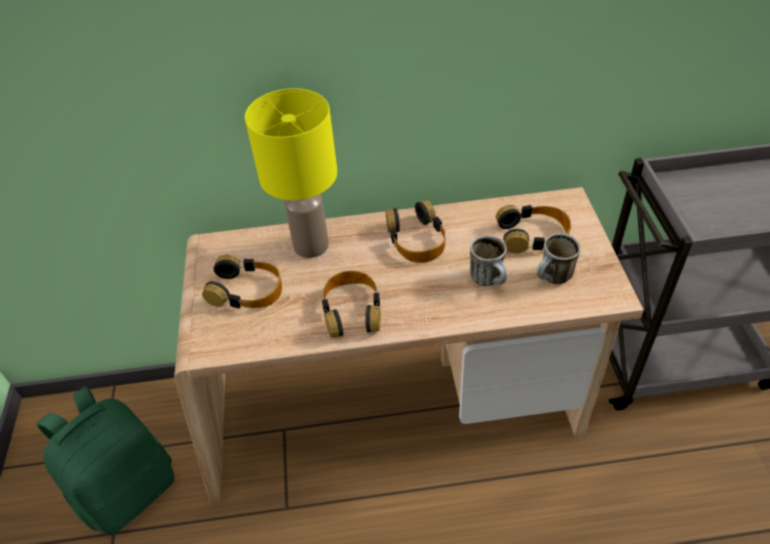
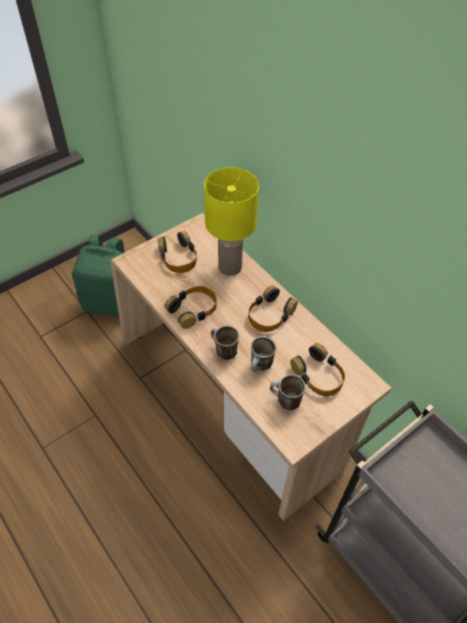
camera: 55 degrees right, 5 degrees up
(442, 307) = (223, 351): none -> mug

